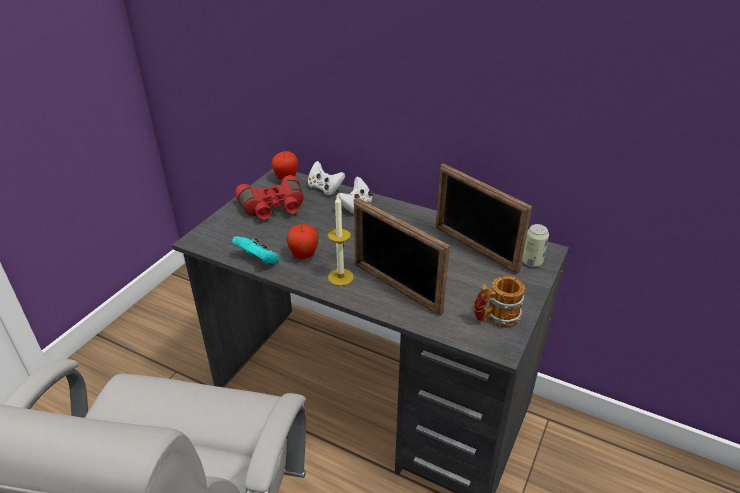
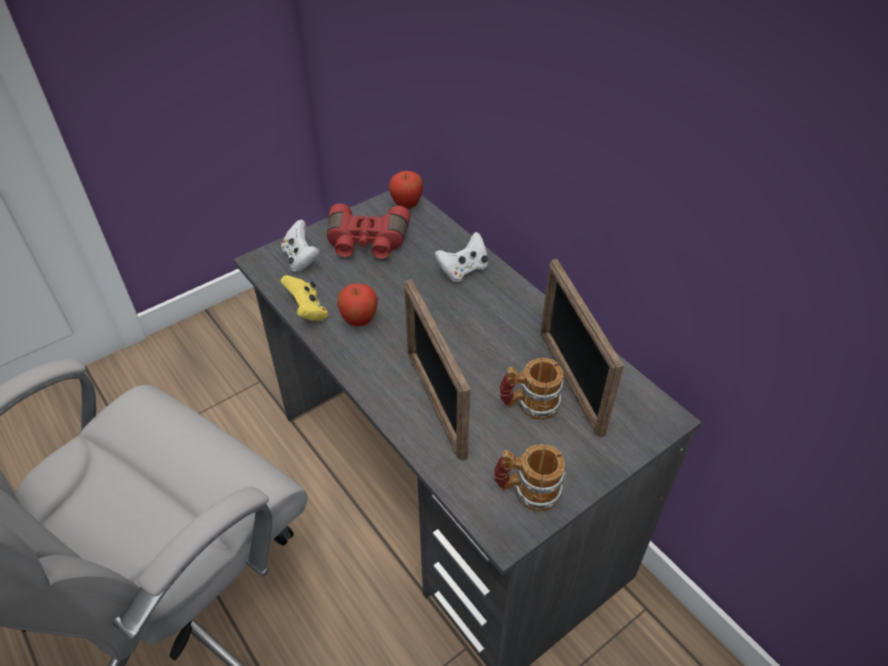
camera: 25 degrees right, 10 degrees up
(258, 260) = (307, 311): turquoise game controller -> yellow game controller
(325, 188) = (443, 232): white game controller -> white game controller (301, 259)
(340, 277) = (382, 364): candle -> none
(459, 269) = (529, 404): none -> mug
(532, 262) = (632, 427): can -> none

